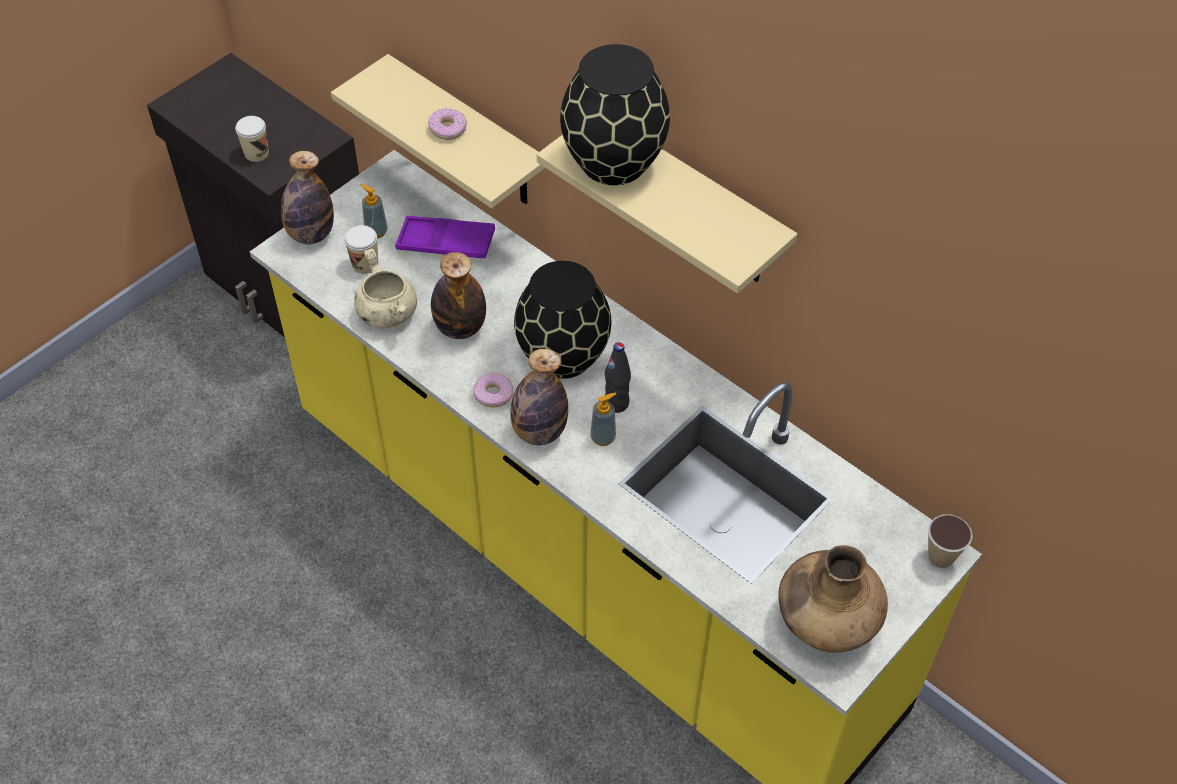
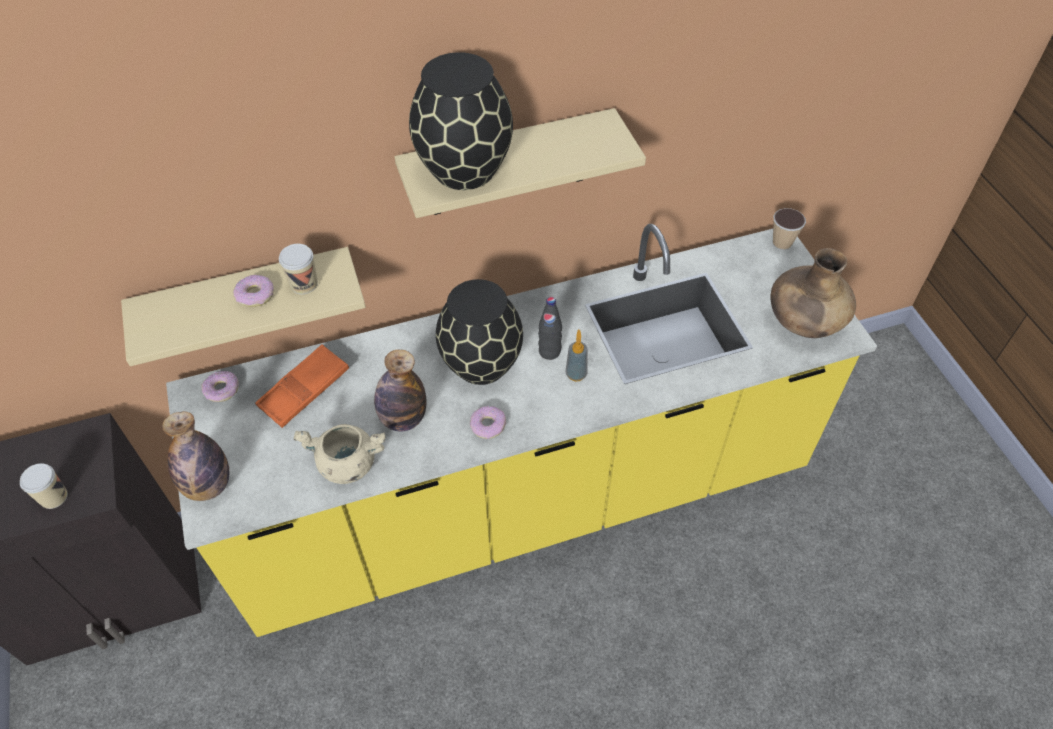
camera: 60 degrees left, 0 degrees up
(365, 264) = (279, 458): cup -> cup (304, 284)
(376, 231) = (249, 434): soap dispenser -> none
(409, 189) = (222, 390): none -> donut
(446, 242) = (304, 390): purple tray -> orange tray
(539, 432) = (545, 411): bottle -> none

